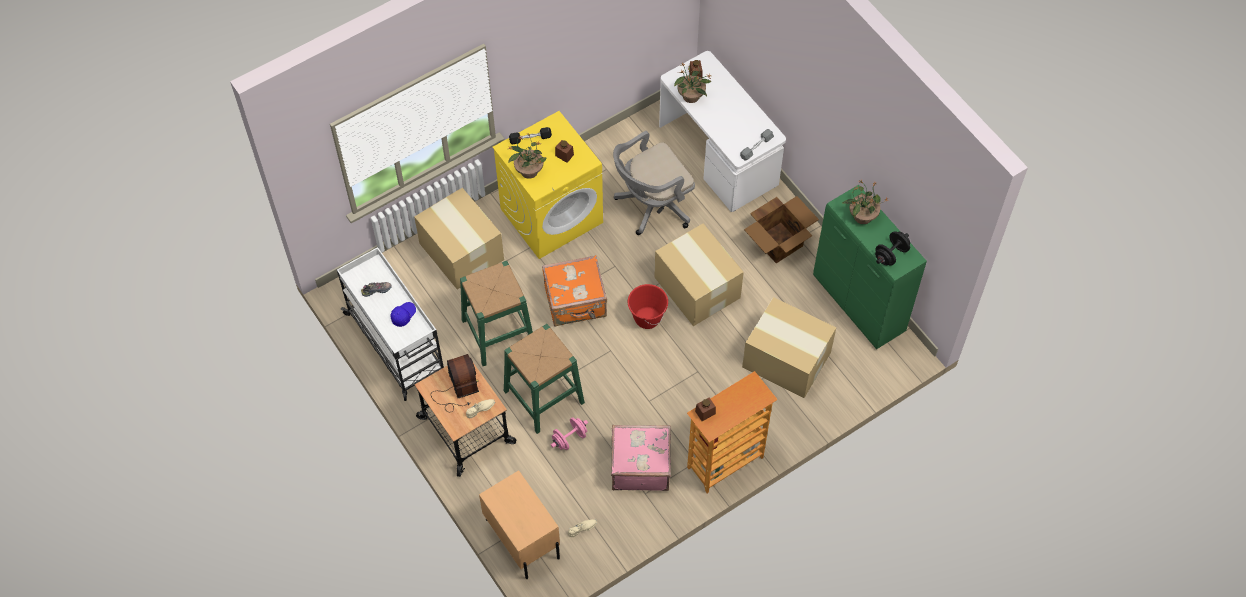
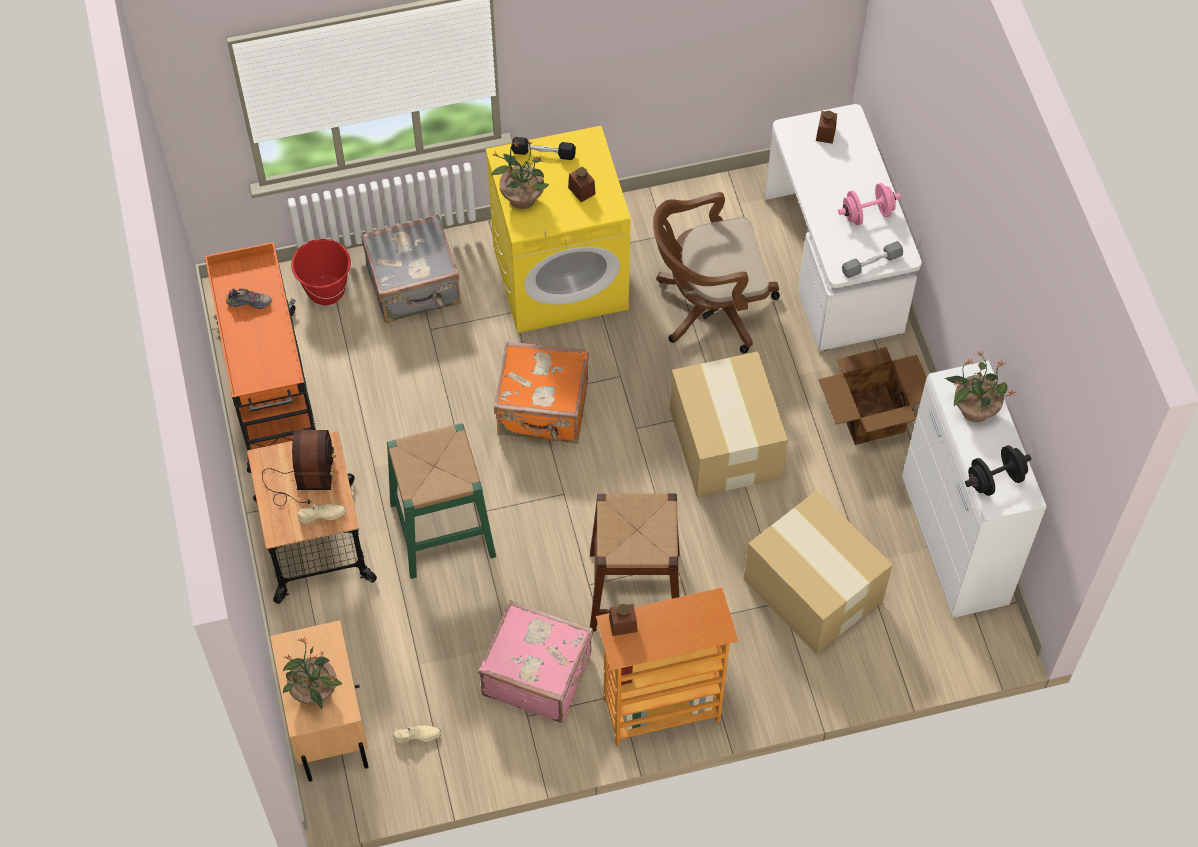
camera: 20 degrees right, 0 degrees up
(397, 345) = (272, 392): white cart -> orange cart
(403, 316) = (271, 349): blue cap -> none
(461, 250) = (414, 287): cardboard box -> grey suitcase
(498, 332) = (417, 418): green stool -> none
(569, 438) = (453, 601): pink dumbbell -> pink dumbbell (867, 214)
(647, 318) = (635, 464): red bucket -> red bucket (326, 290)
(651, 205) = (708, 306): grey office chair -> brown office chair
(679, 395) = (635, 591): none -> brown stool
(691, 96) = (806, 163): potted plant -> potted plant (314, 692)
(859, 305) = (954, 544): green cabinet -> white cabinet

